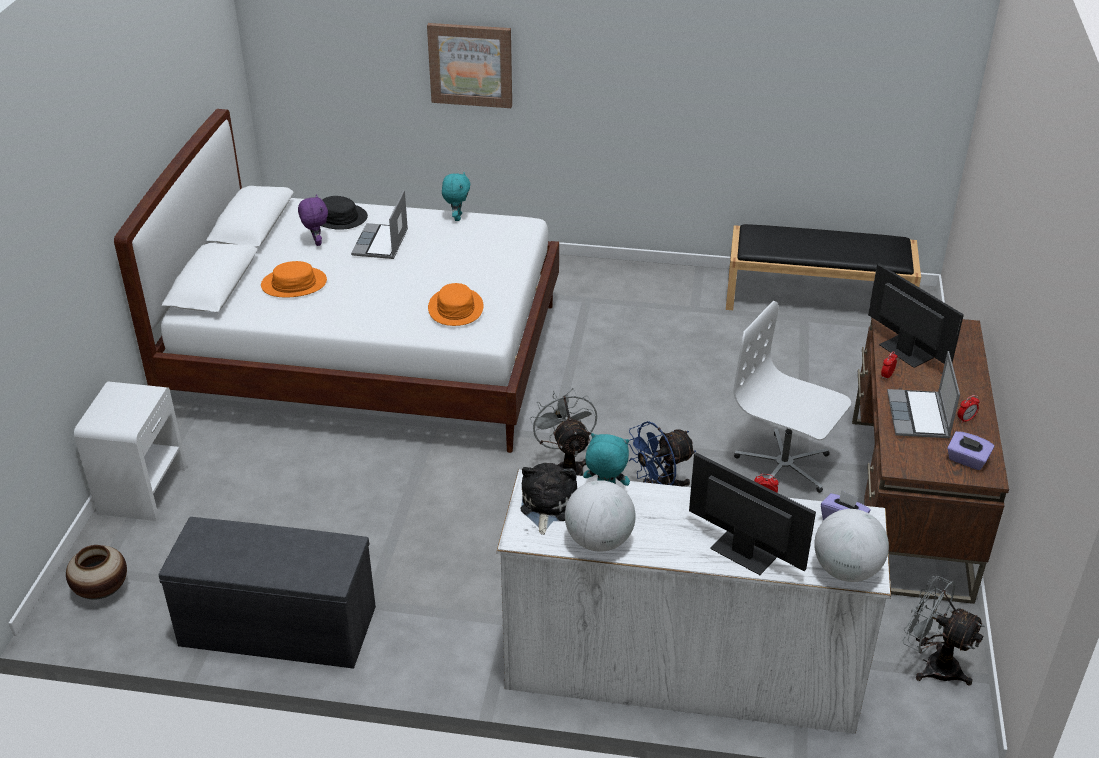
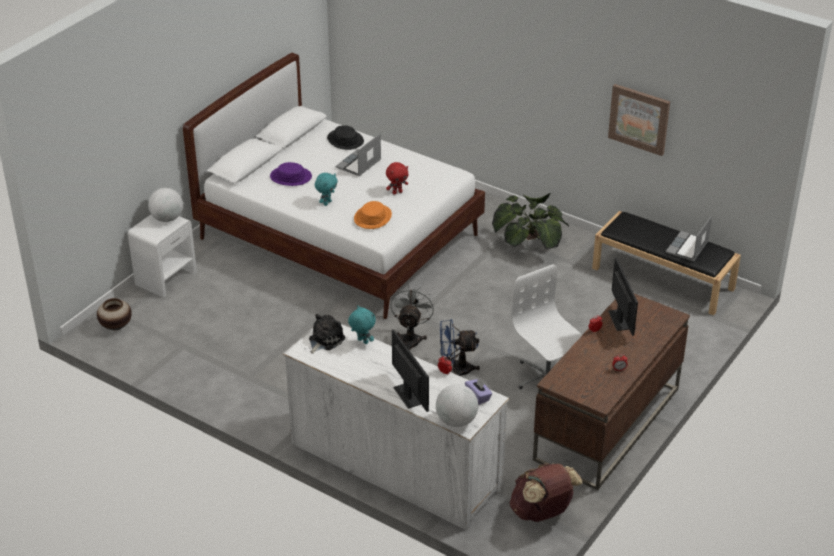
camera: 25 degrees right, 0 degrees up
(276, 627) = (193, 373): grey bench -> none
(294, 284) = (291, 177): orange hat -> purple hat
(316, 242) = (321, 153): purple plush toy -> none
(457, 217) = (417, 158): turquoise plush toy -> turquoise plush toy (327, 203)
(462, 266) = (397, 192): none -> red plush toy
(470, 64) = (460, 58): picture -> picture (639, 119)
(599, 541) = (338, 365): globe -> globe (167, 218)
(626, 298) = (530, 243): none -> potted plant
(919, 416) = (591, 359): laptop -> laptop (687, 248)
(932, 665) = (542, 512): grey fan -> brown backpack
(967, 460) = (596, 392): purple tissue box -> none

